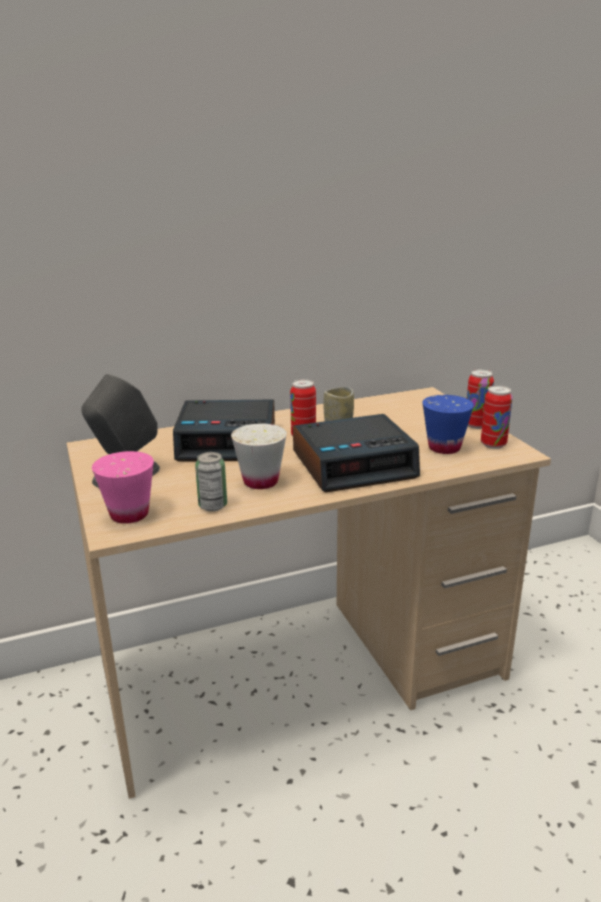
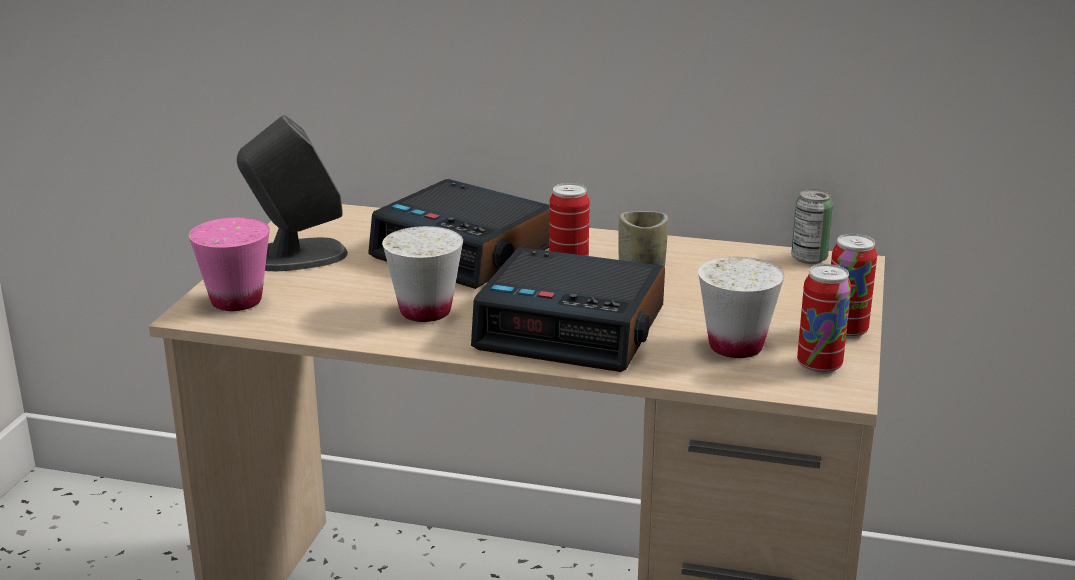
camera: 35 degrees right, 0 degrees up
(213, 506) = (331, 321): can -> can (809, 258)
(444, 448) = (735, 346): blue cup -> white cup

